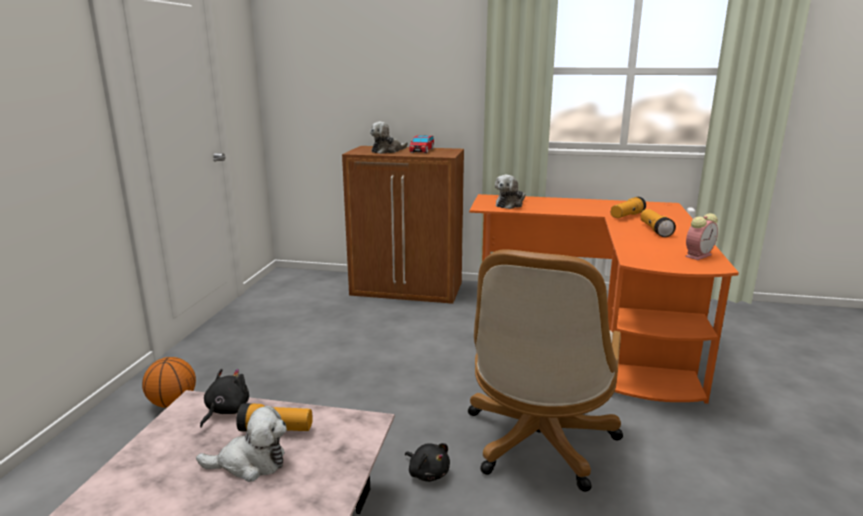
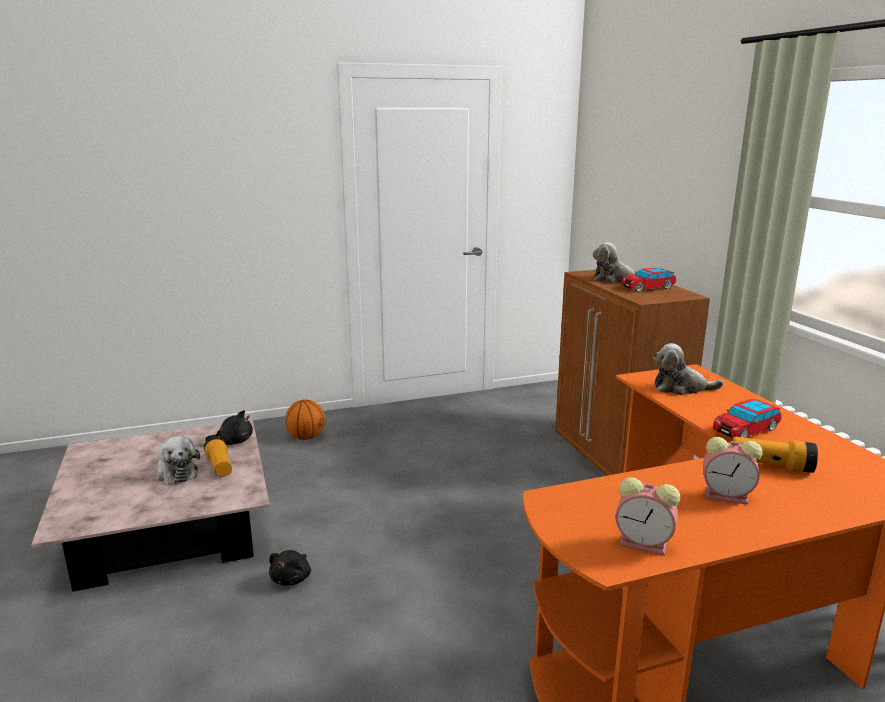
camera: 60 degrees right, 0 degrees up
(538, 446) = (376, 635): office chair -> none
(581, 209) = (745, 430): none -> toy car
(655, 230) = (728, 496): flashlight -> alarm clock

